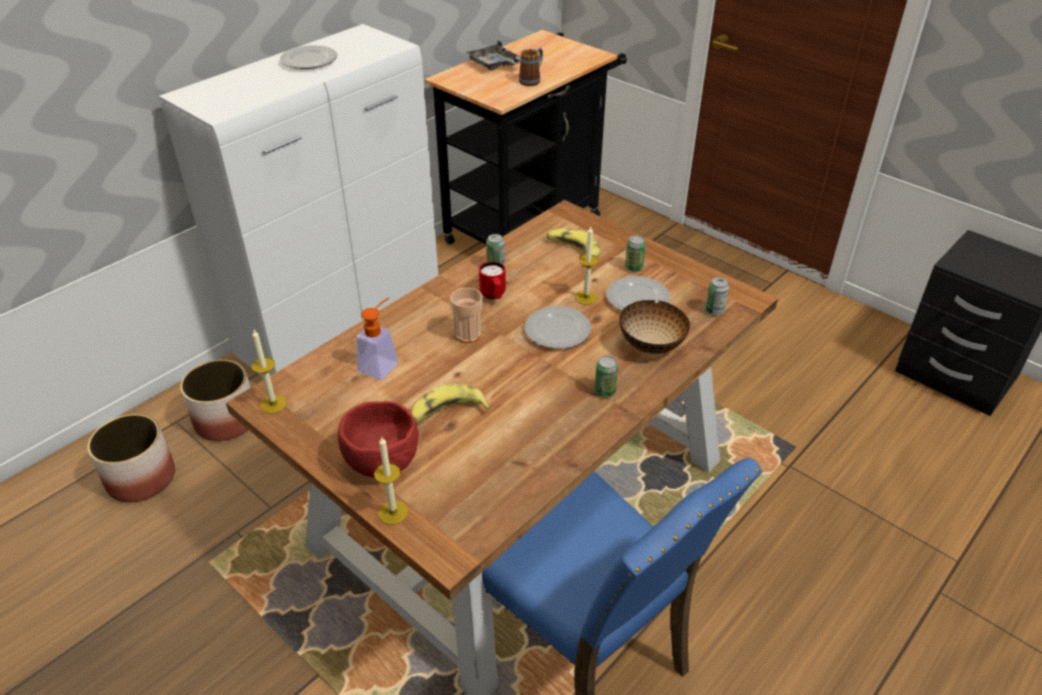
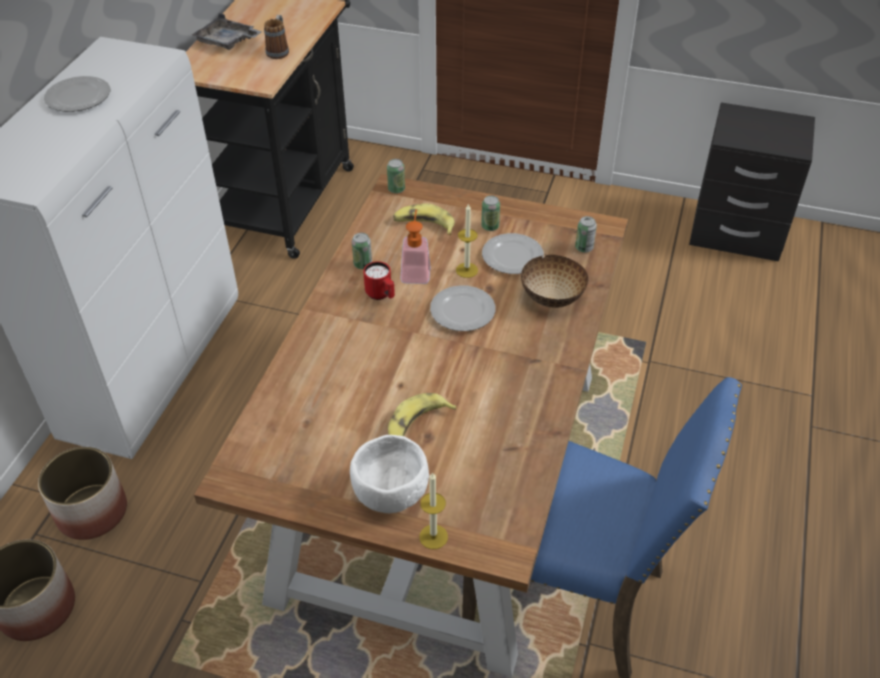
camera: 25 degrees left, 5 degrees up
(273, 404) = (245, 478): candle -> none
(381, 463) = (391, 496): red bowl -> white bowl
(382, 364) = (322, 400): soap dispenser -> soap dispenser (416, 271)
(468, 335) = (384, 343): cup -> none
(604, 391) = (540, 356): can -> can (396, 189)

